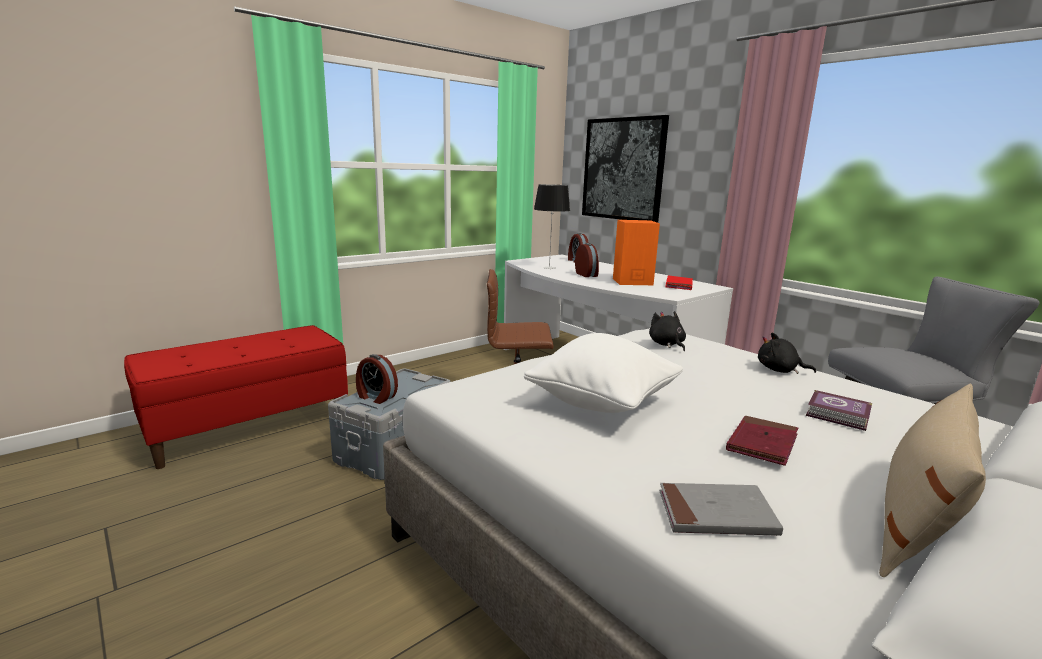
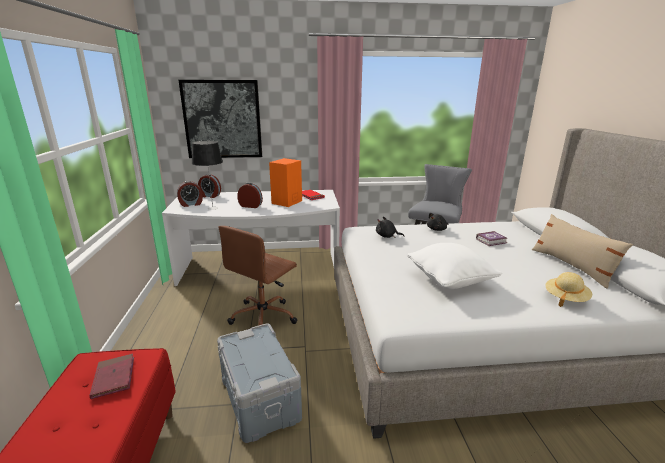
camera: 55 degrees left, 5 degrees up
(376, 397) = (255, 368): alarm clock -> alarm clock (191, 204)
(716, 514) = (565, 298): grey book -> beige hat
(762, 443) = (511, 265): red book -> red book (114, 377)

